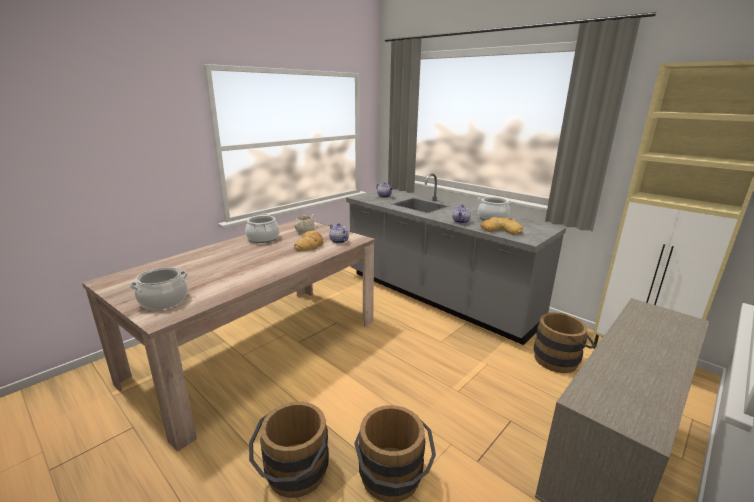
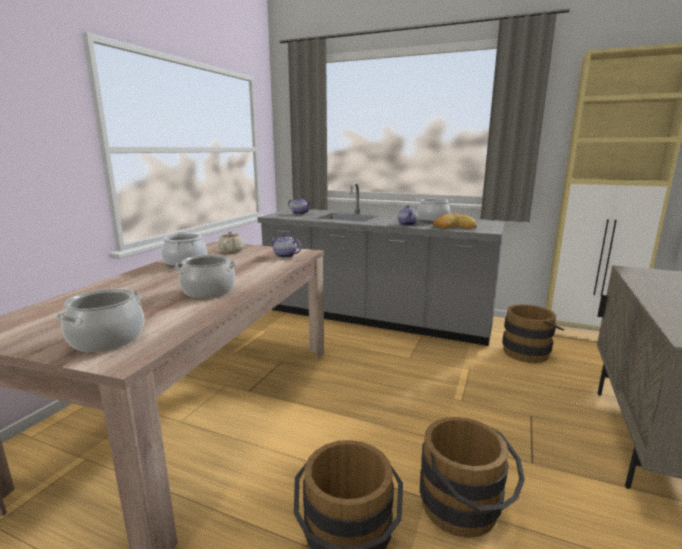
camera: 20 degrees left, 5 degrees down
(254, 270) = (208, 291): none -> cooking pot
(310, 244) = (254, 262): bread -> none

